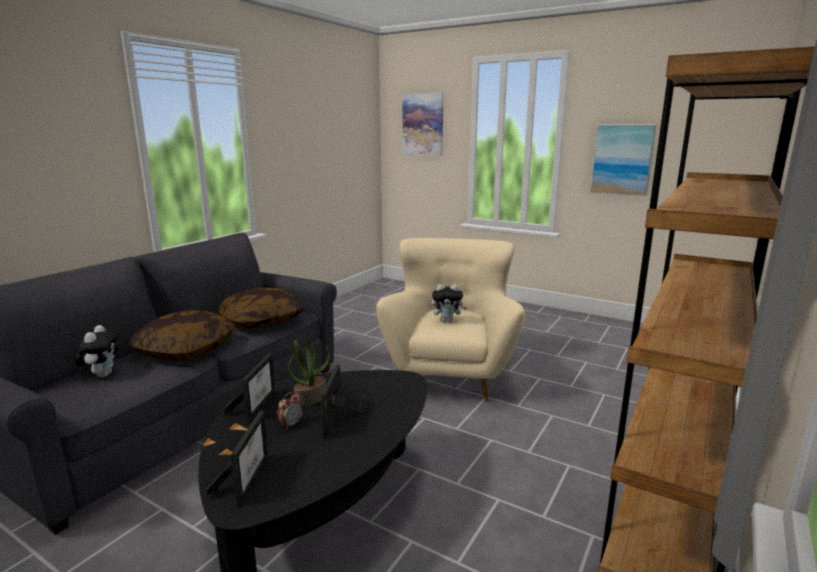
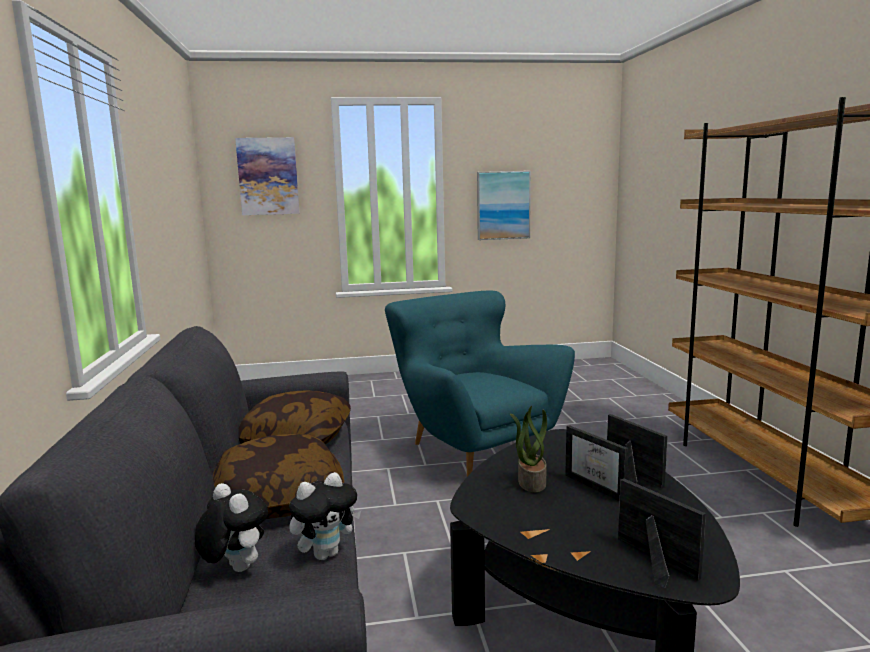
camera: 40 degrees left, 5 degrees down
(256, 405) = (498, 509): picture frame -> picture frame (627, 475)
(291, 424) = (570, 507): alarm clock -> none
(447, 321) = (480, 383): plush toy -> plush toy (326, 553)
(450, 375) = (473, 449): beige armchair -> turquoise armchair

